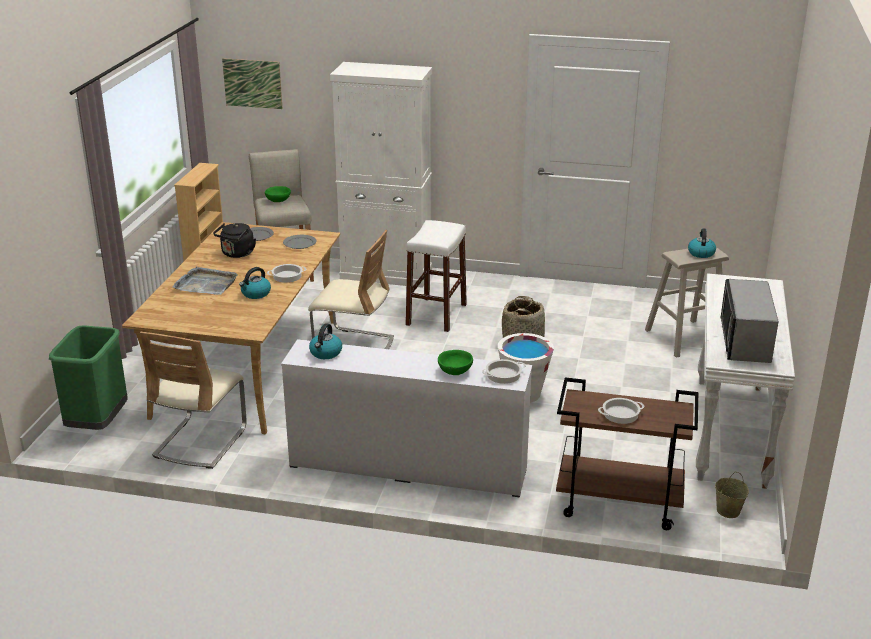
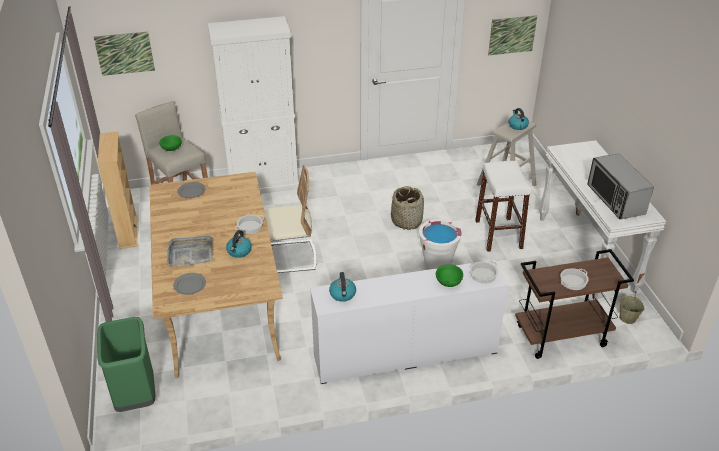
camera: 25 degrees left, 10 degrees up
(200, 442) = (235, 385): beige chair -> none
(237, 254) = (190, 215): black kettle -> none
(300, 243) = (233, 190): grey plate -> grey plate (190, 285)
(436, 315) = (327, 211): white stool -> white stool (498, 234)
(734, 141) = (512, 35): none -> picture

